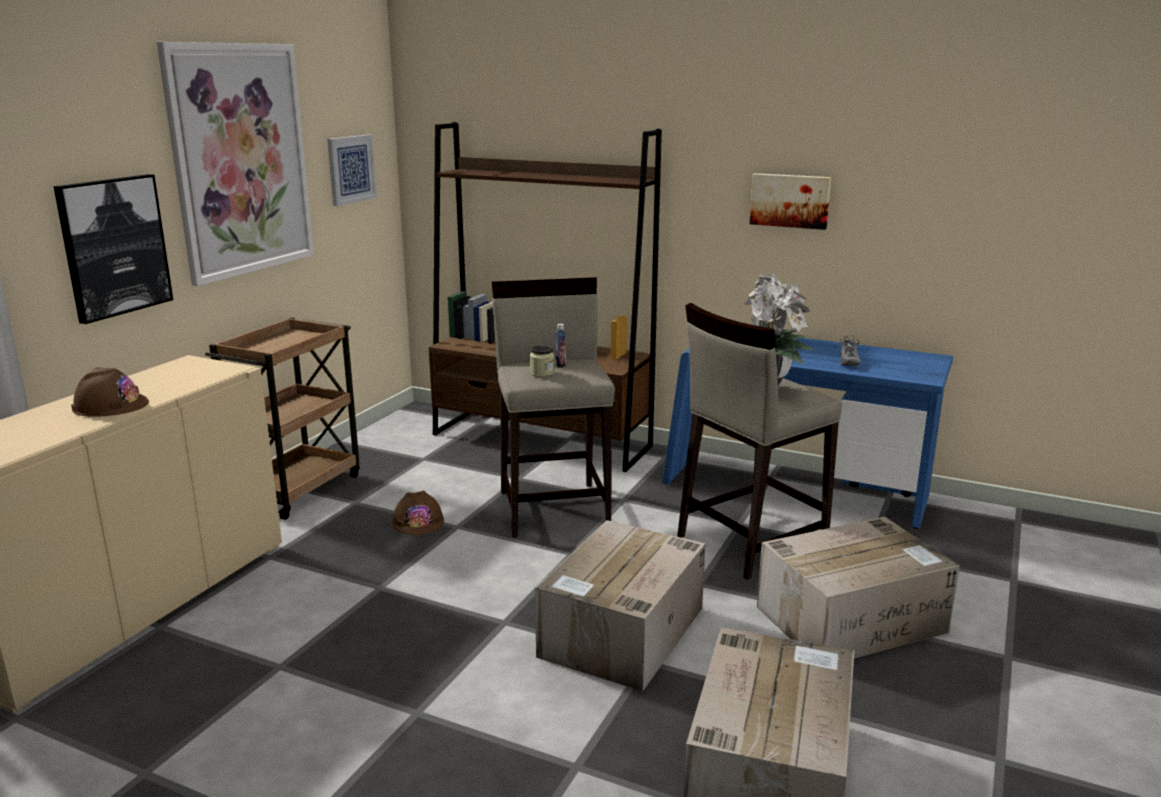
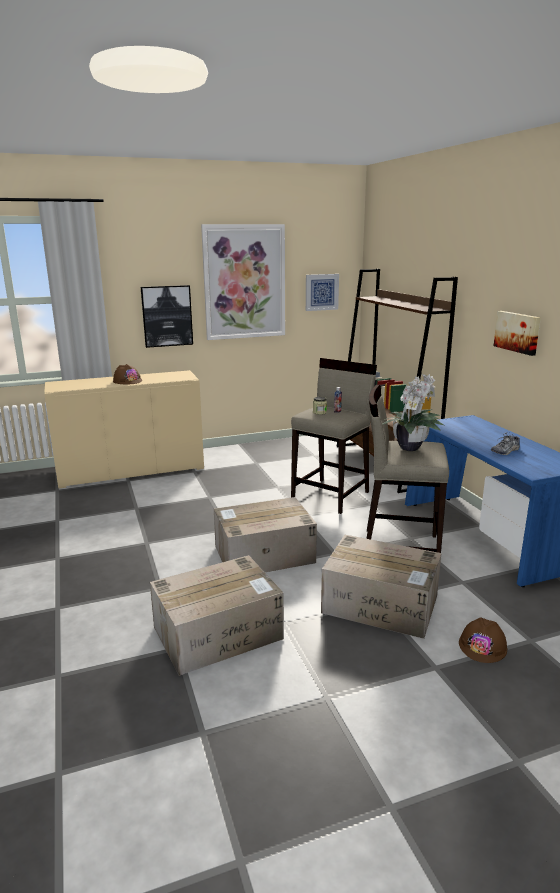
camera: 45 degrees right, 0 degrees up
(298, 488) = (245, 450): brown cart -> none
(418, 522) = (265, 479): brown hard hat -> brown hard hat (483, 646)

